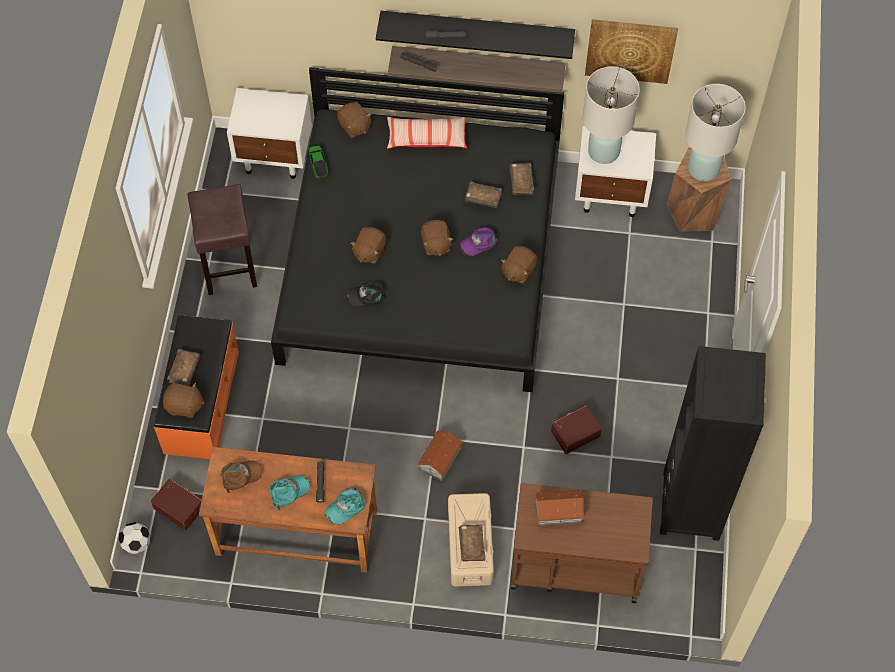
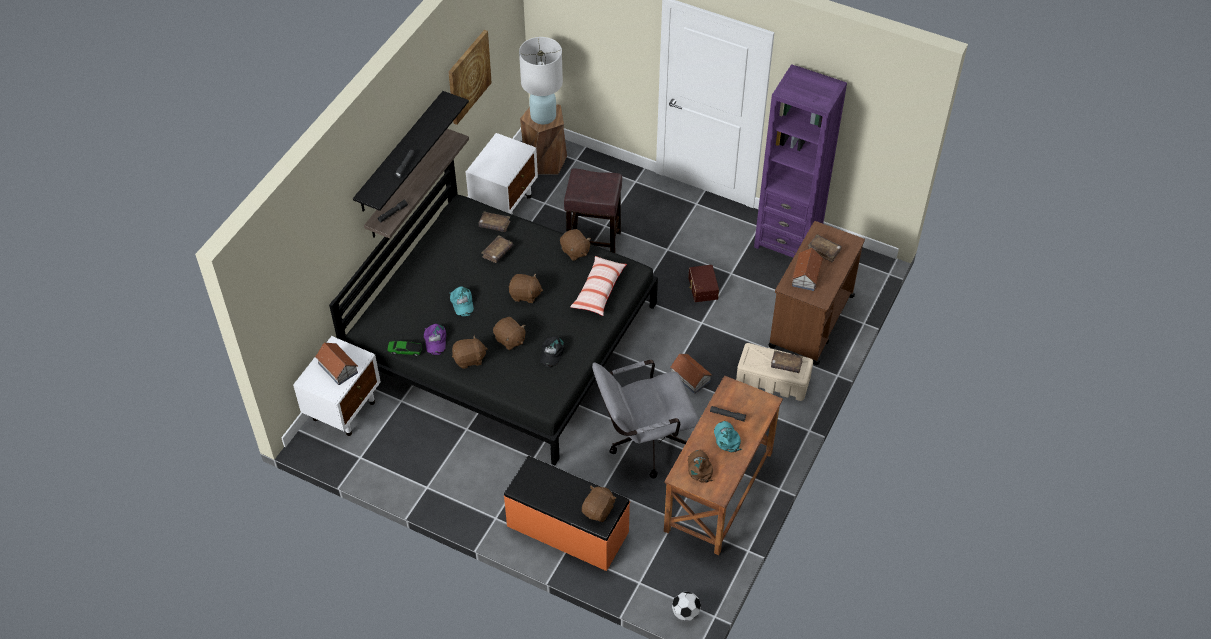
camera: 70 degrees left, 10 degrees down
(179, 507) = (663, 571): brown storage box -> none
(184, 370) = (563, 501): brown book -> brown book (824, 250)
(229, 265) = (439, 473): brown stool -> brown stool (592, 243)
(270, 115) = (338, 367): none -> toy house
(333, 439) = (644, 443): none -> grey office chair
(346, 507) = (755, 404): turquoise cap -> turquoise cap (462, 303)
(354, 126) = (380, 316): brown plush toy -> brown plush toy (469, 359)
(426, 138) = (419, 271): pillow -> pillow (599, 290)
(479, 242) = (537, 267): purple cap -> purple cap (435, 340)
(603, 151) = (496, 166): white table lamp -> none
(691, 505) = (787, 241): black bookcase -> purple bookcase

